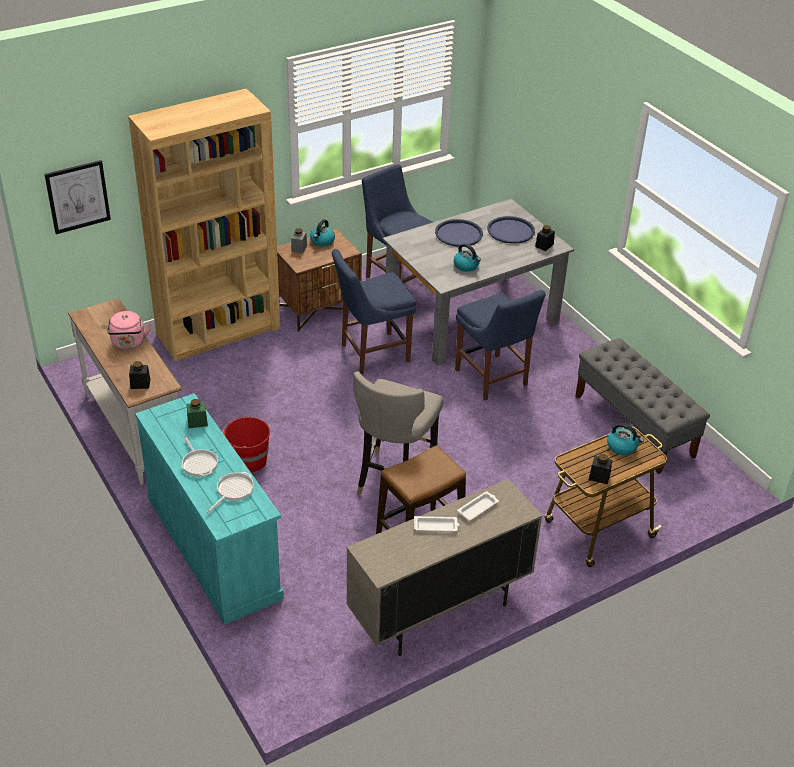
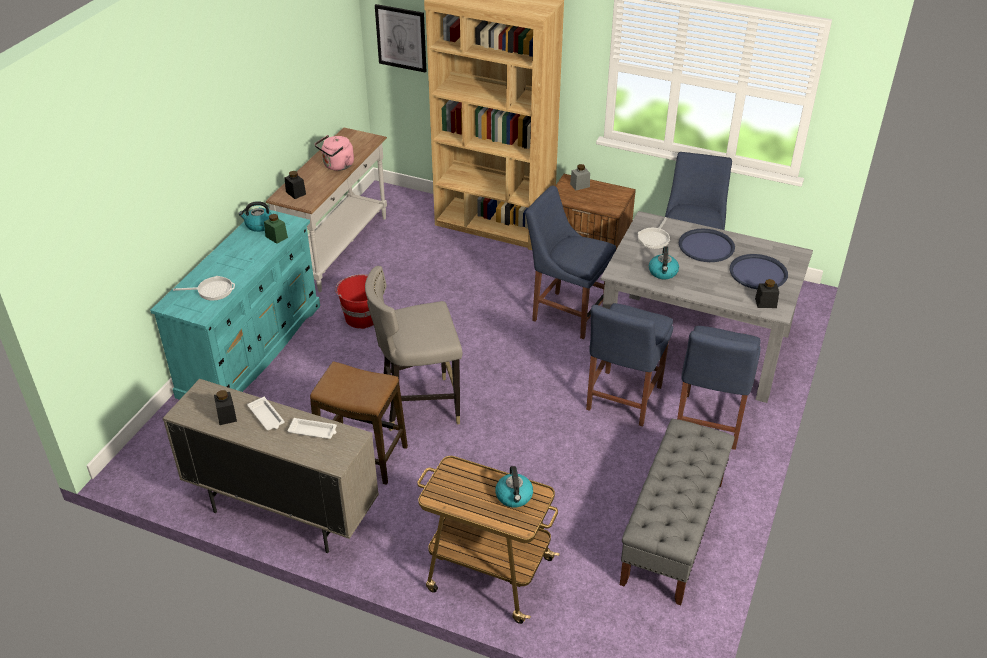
camera: 55 degrees right, 0 degrees up
(199, 463) = (229, 260): frying pan -> frying pan (654, 239)
(322, 241) = (606, 191): kettle -> kettle (259, 225)
(553, 356) = (708, 424): none -> blue chair
(599, 477) = (449, 498): black jar -> black jar (226, 416)

